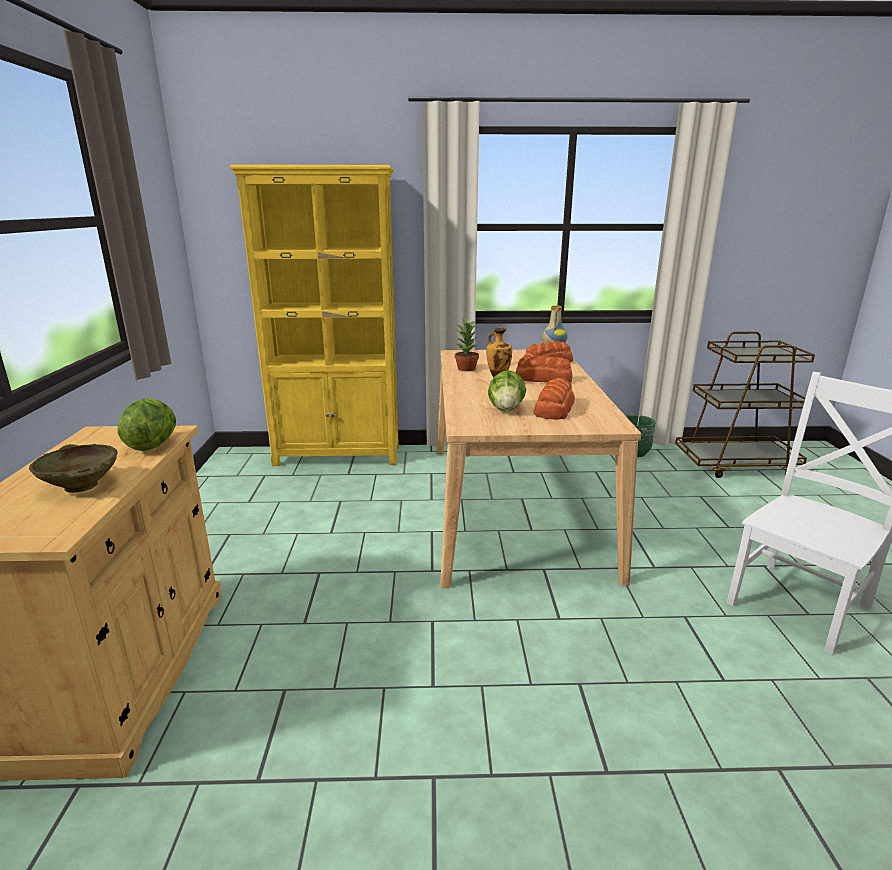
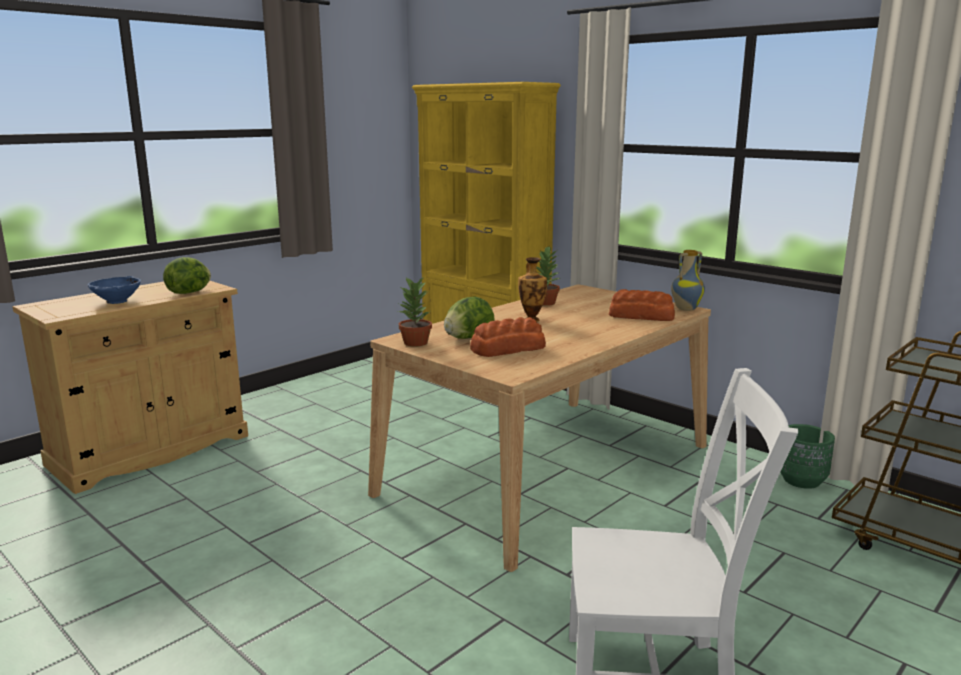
camera: 45 degrees right, 5 degrees down
(81, 486) = (117, 301): beige bowl -> blue bowl
(487, 425) = (416, 343): none -> potted plant
(543, 379) = (585, 327): bread -> none

